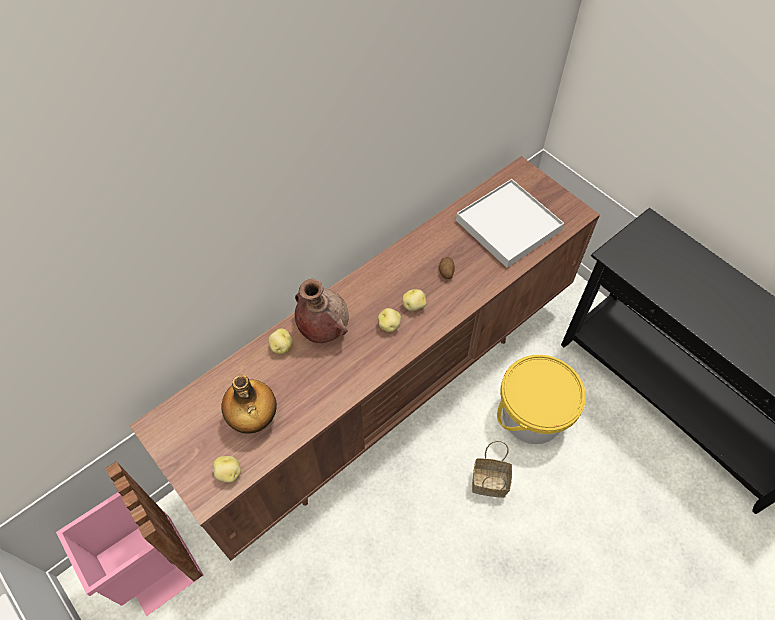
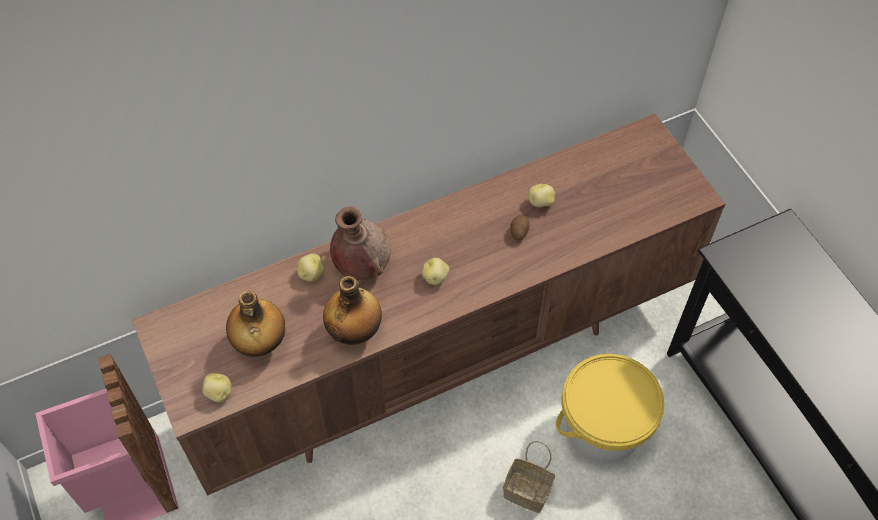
camera: 15 degrees right, 0 degrees up
(335, 388) = (355, 331): none -> bottle
(414, 305) = (470, 262): potato -> potato (541, 202)
(508, 226) = (609, 194): white tray -> none

